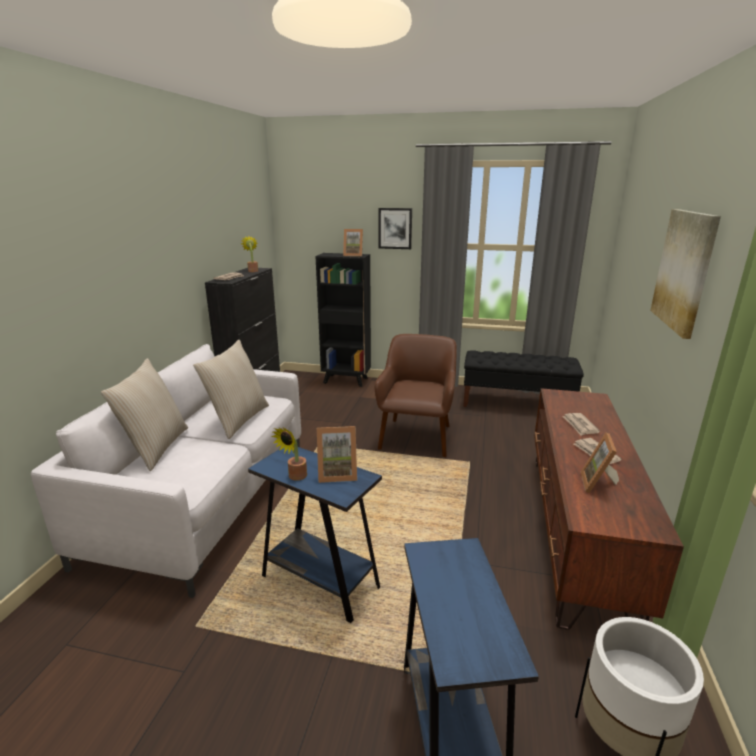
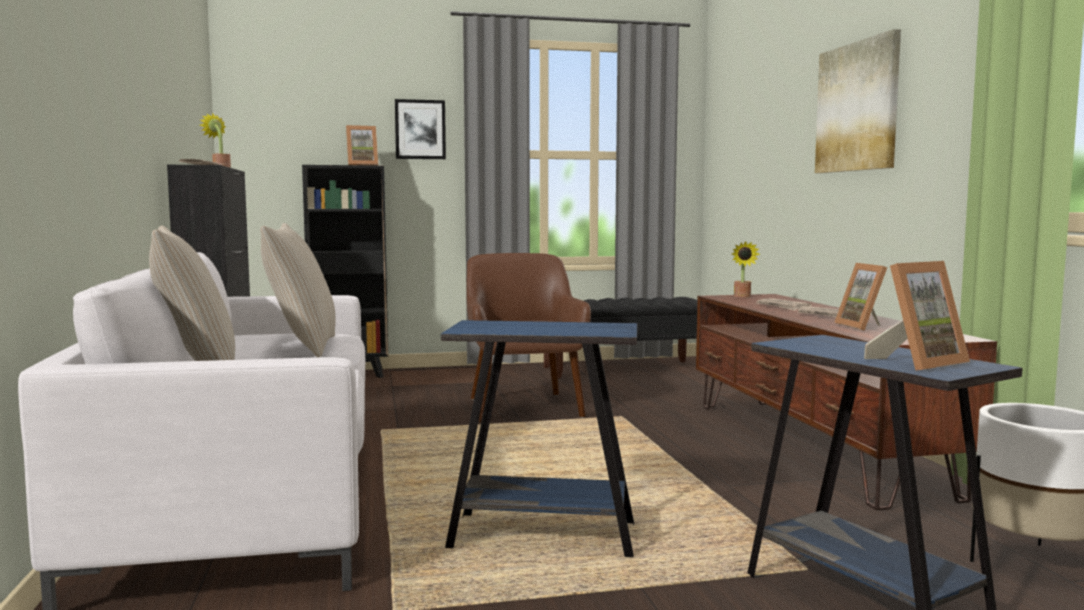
camera: 25 degrees left, 15 degrees down
(295, 477) = (525, 331): potted plant -> potted plant (742, 296)
(337, 473) = (578, 325): picture frame -> picture frame (917, 363)

